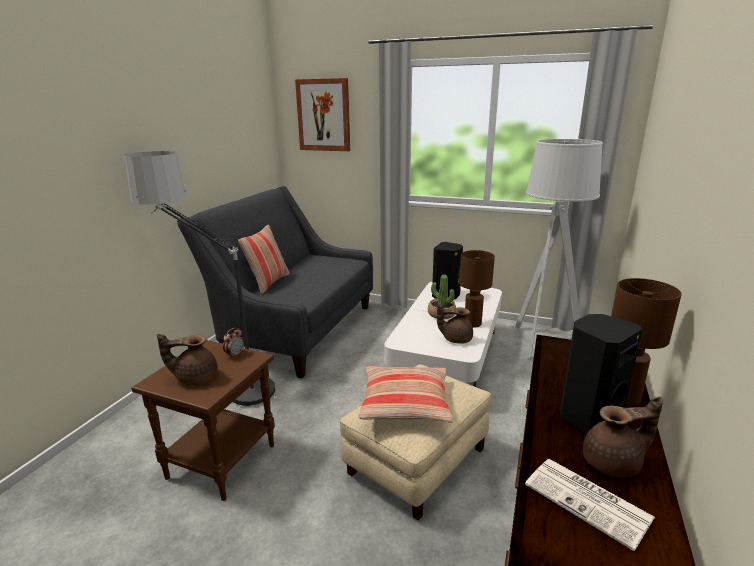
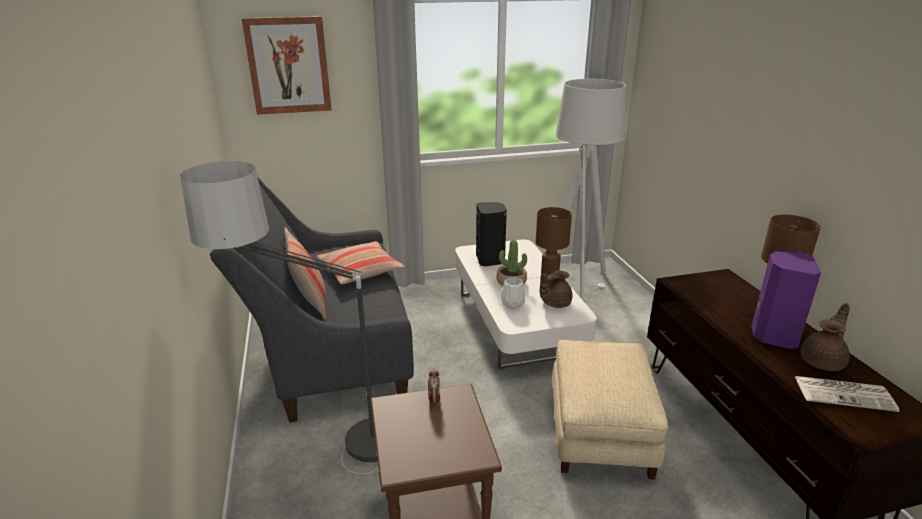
camera: 35 degrees left, 5 degrees up
(195, 377) = (435, 442): brown teapot -> none
(405, 403) = (606, 380): pillow -> pillow (361, 271)
(420, 328) = (513, 303): none -> white vase
(588, 418) = (772, 336): black speaker -> purple speaker

